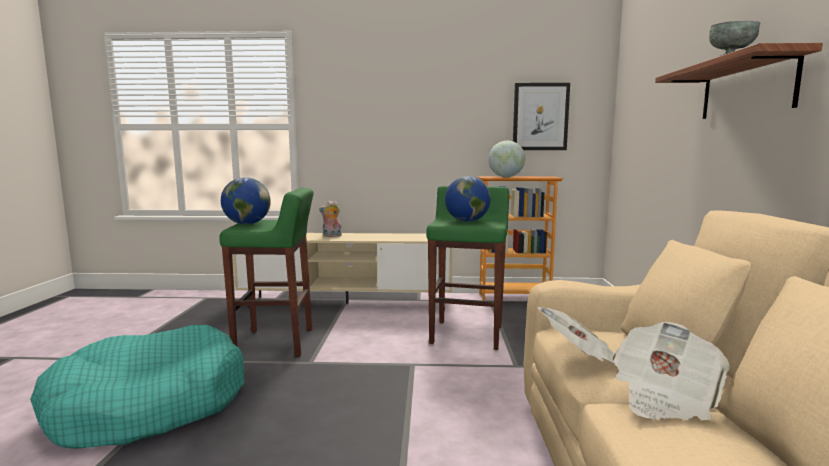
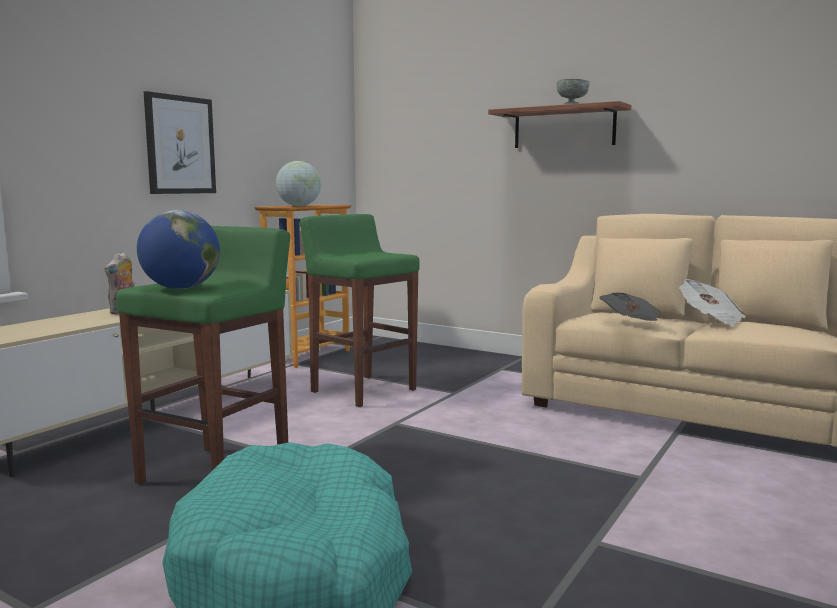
camera: 60 degrees left, 0 degrees up
(467, 221) = (367, 254): globe -> none
(540, 117) = (303, 133): picture -> picture (180, 145)

